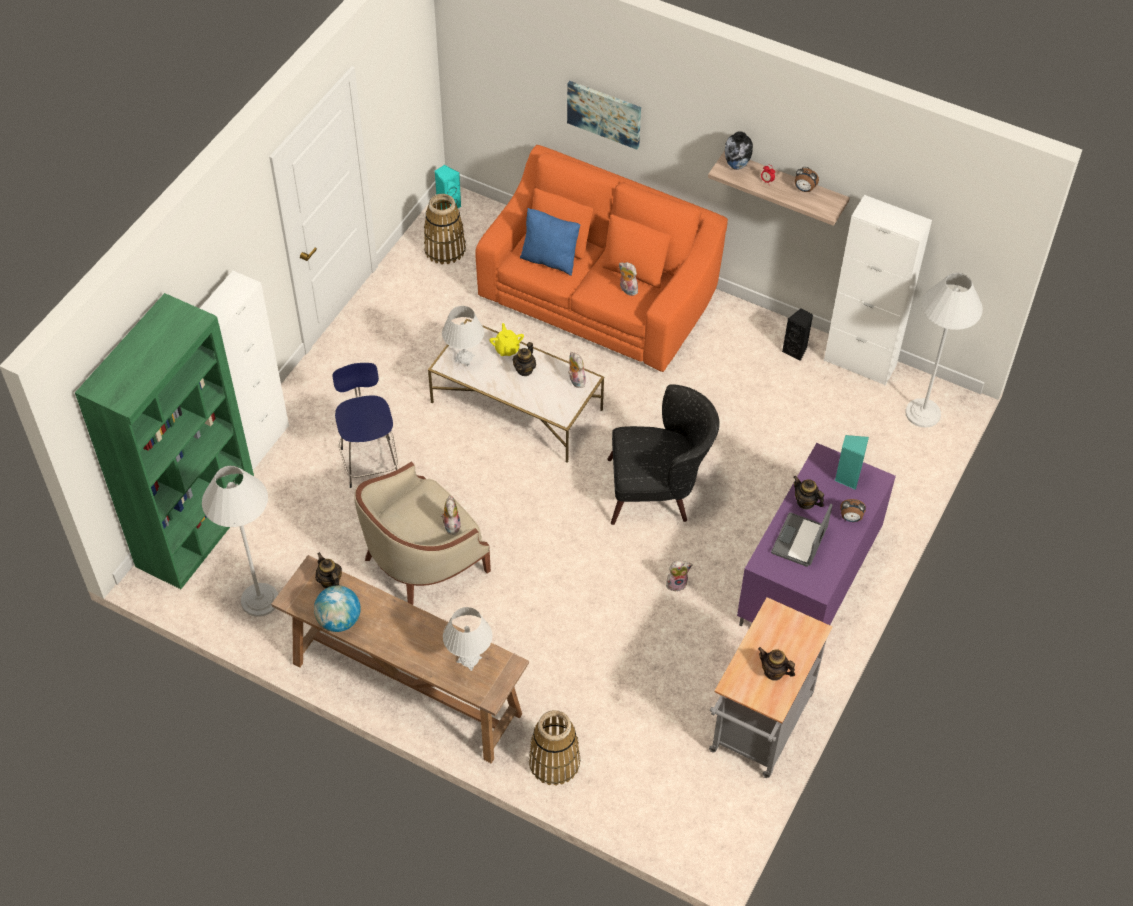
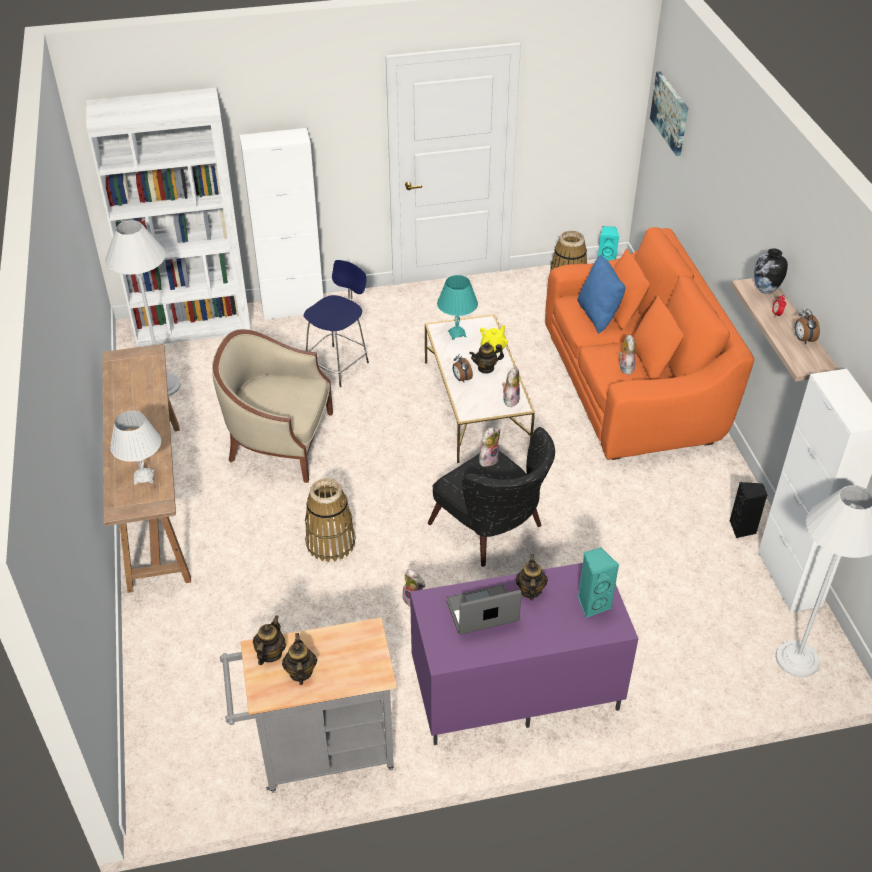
camera: 50 degrees right, 10 degrees down
(198, 529) = (193, 326): green bookcase -> white bookcase
(330, 581) = (149, 366): teapot -> teapot (270, 653)
(339, 620) = (117, 391): globe -> none
(451, 525) = (292, 413): plush toy -> plush toy (488, 459)
(464, 358) = (457, 334): white table lamp -> turquoise table lamp
(554, 762) = (161, 630): basket -> basket (330, 543)
(604, 113) = (712, 207): picture -> picture (670, 113)
(850, 518) = (549, 634): alarm clock -> alarm clock (461, 379)

